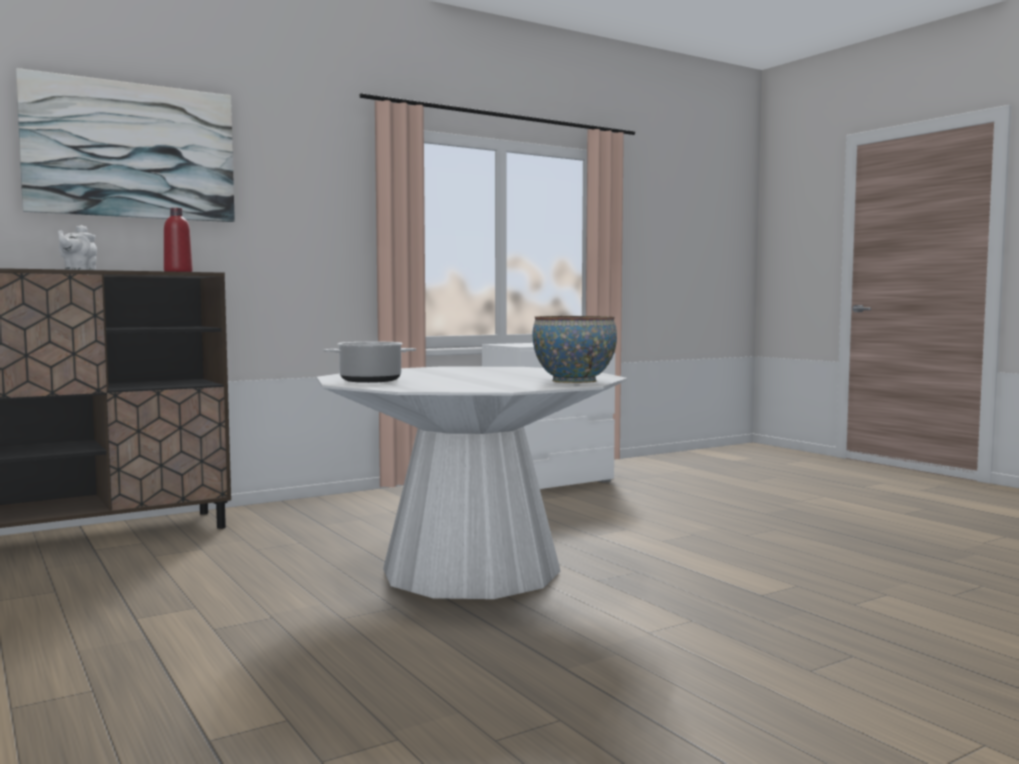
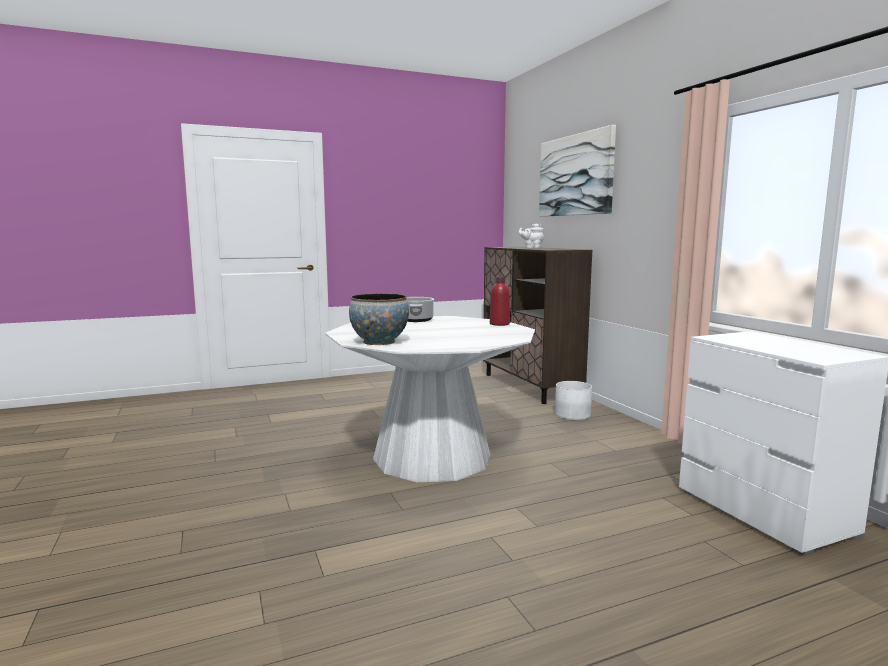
camera: 100 degrees right, 5 degrees up
(178, 272) = (547, 249): red bottle -> red bottle (499, 324)
(285, 516) = (573, 414): none -> white planter

